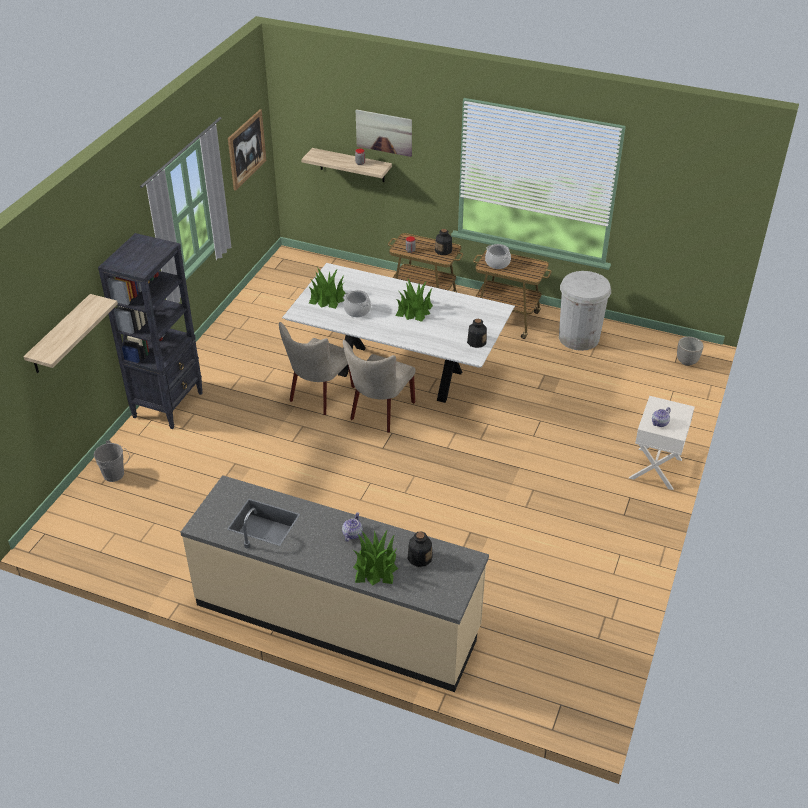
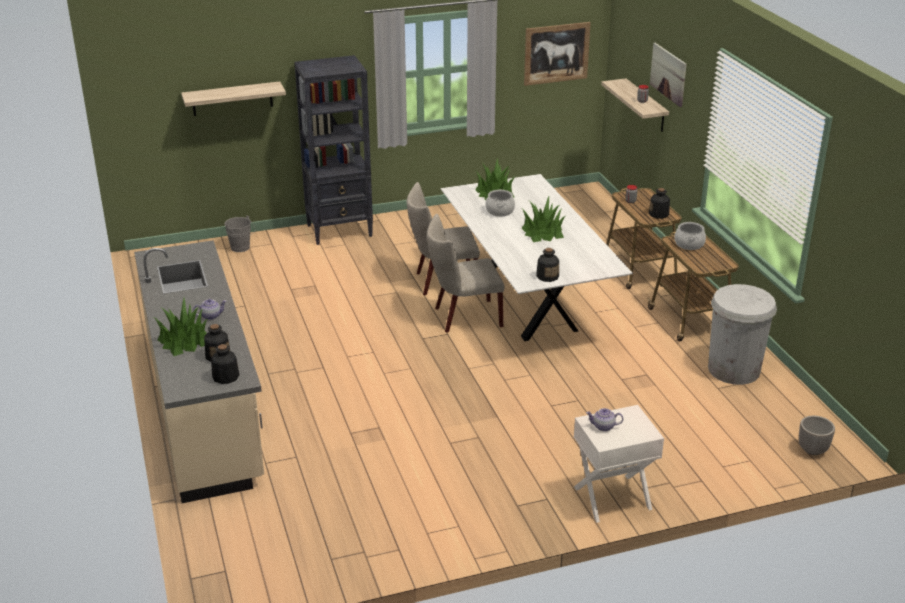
camera: 50 degrees right, 10 degrees down
(456, 567) = (225, 377): none -> bottle

